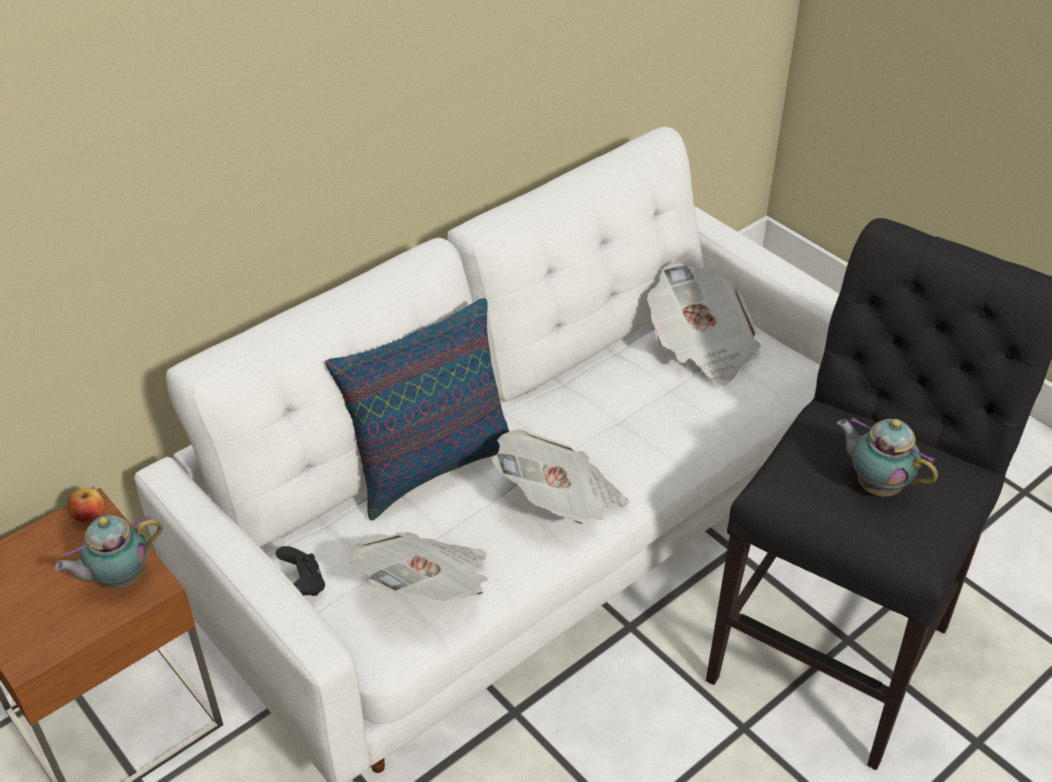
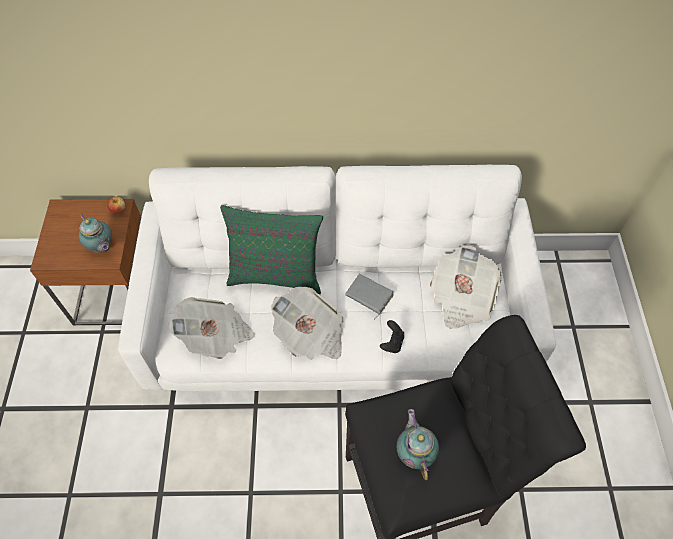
camera: 40 degrees right, 15 degrees up
(119, 580) = (102, 248): teapot -> teapot turned 135 degrees counterclockwise
(303, 584) = (174, 297): black game controller -> black game controller (392, 342)
(433, 468) = (276, 277): blue pillow -> green pillow
(586, 413) = (368, 296): none -> grey book

